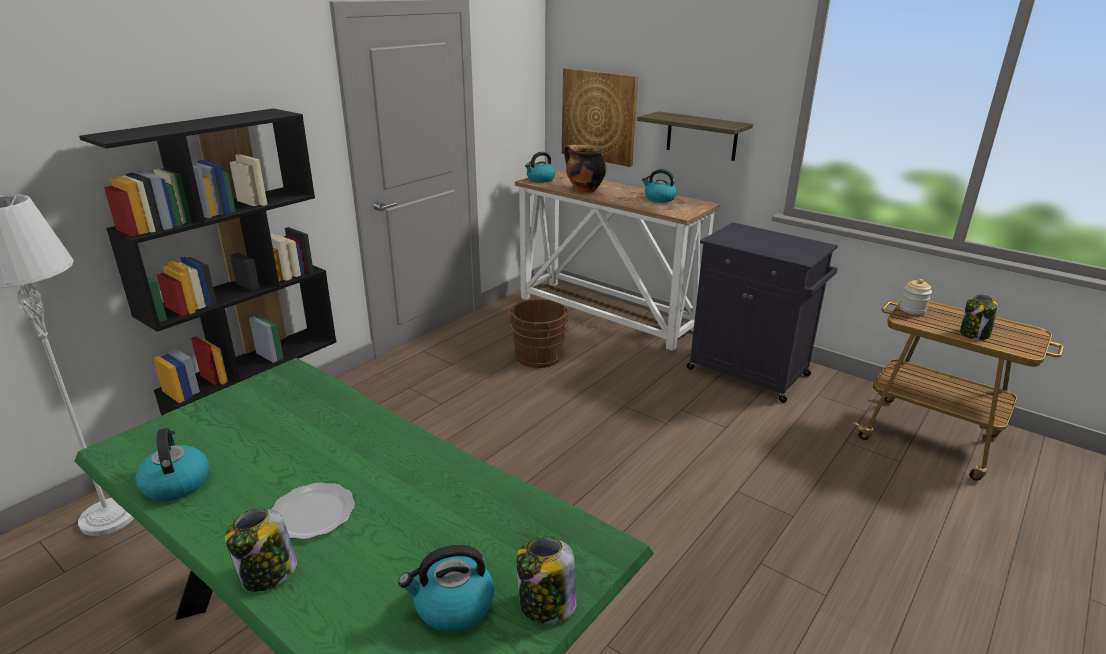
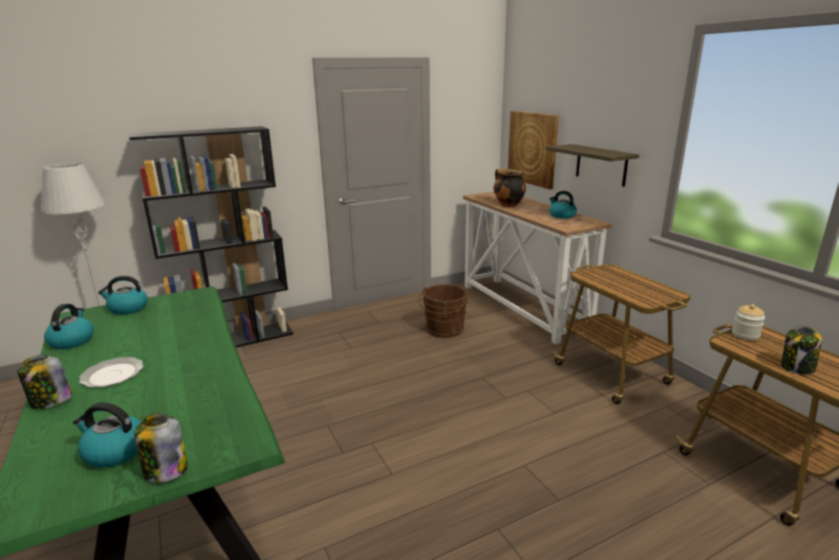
camera: 25 degrees right, 5 degrees down
(540, 179) = (483, 195): kettle -> kettle (128, 308)
(750, 373) = (613, 375): black cabinet -> cart

